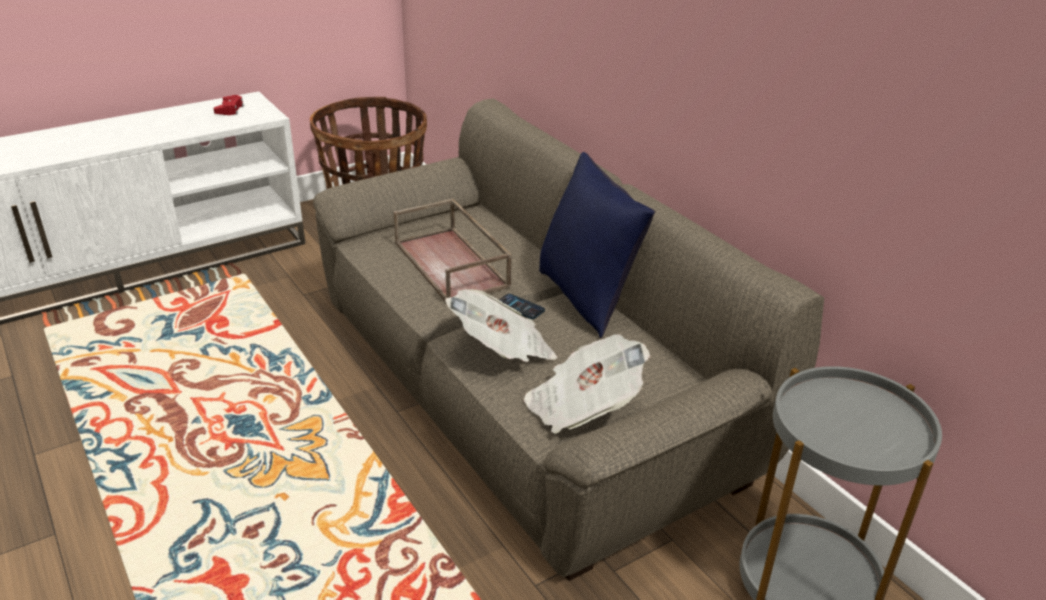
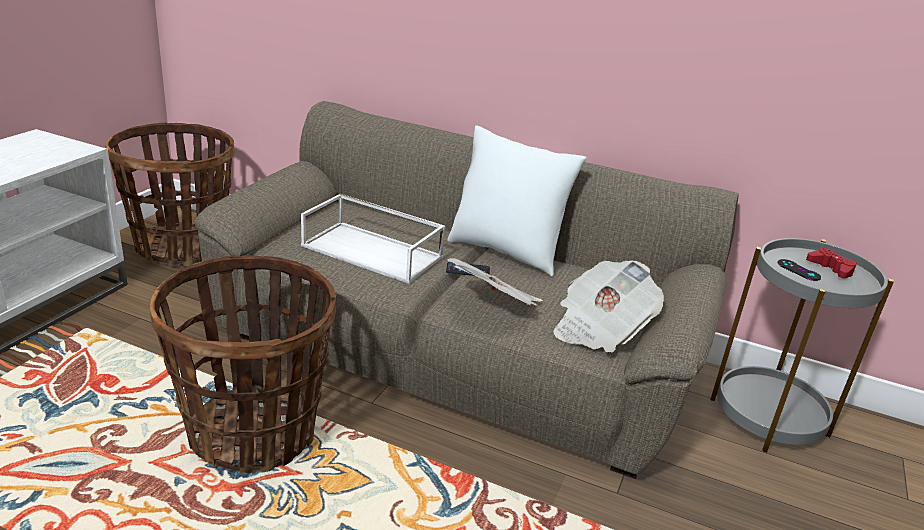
camera: 35 degrees left, 5 degrees down
(230, 109) = (25, 149): red game controller -> red game controller (831, 268)
(282, 402) = (254, 432): none -> basket
(453, 265) = (374, 252): brown tray -> white tray
(587, 298) = (506, 251): blue pillow -> white pillow
(826, 412) = (798, 270): none -> black game controller

